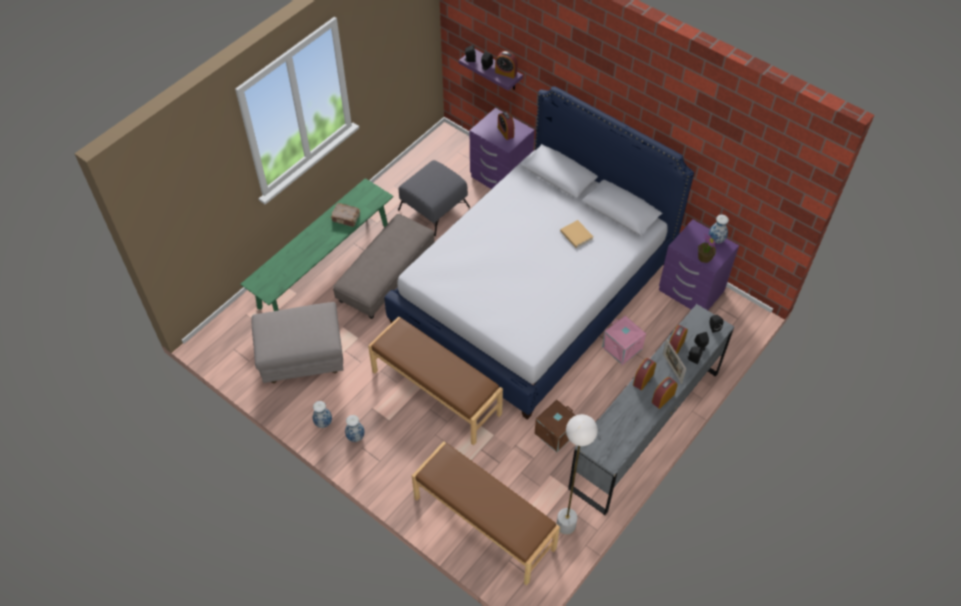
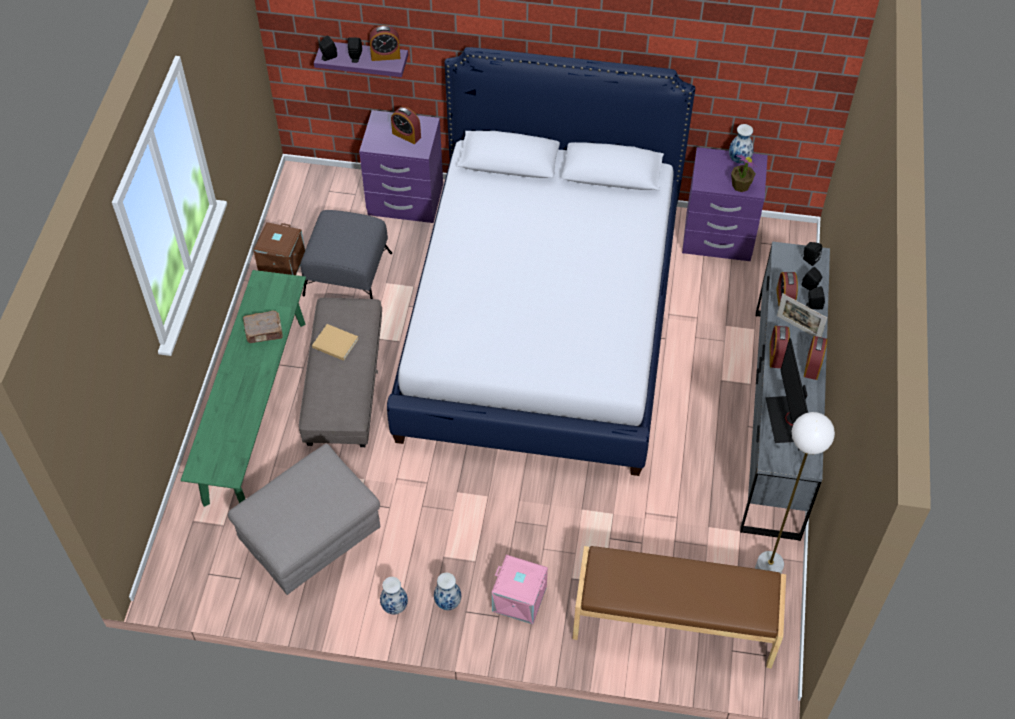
camera: 30 degrees left, 0 degrees up
(436, 392) = (509, 497): brown bench -> none
(555, 432) = (681, 474): brown storage box -> brown storage box (281, 262)
(576, 234) = (579, 222): beige book -> beige book (334, 342)
(620, 425) = (789, 420): none -> monitor
(621, 348) = (687, 340): pink storage box -> pink storage box (518, 600)

